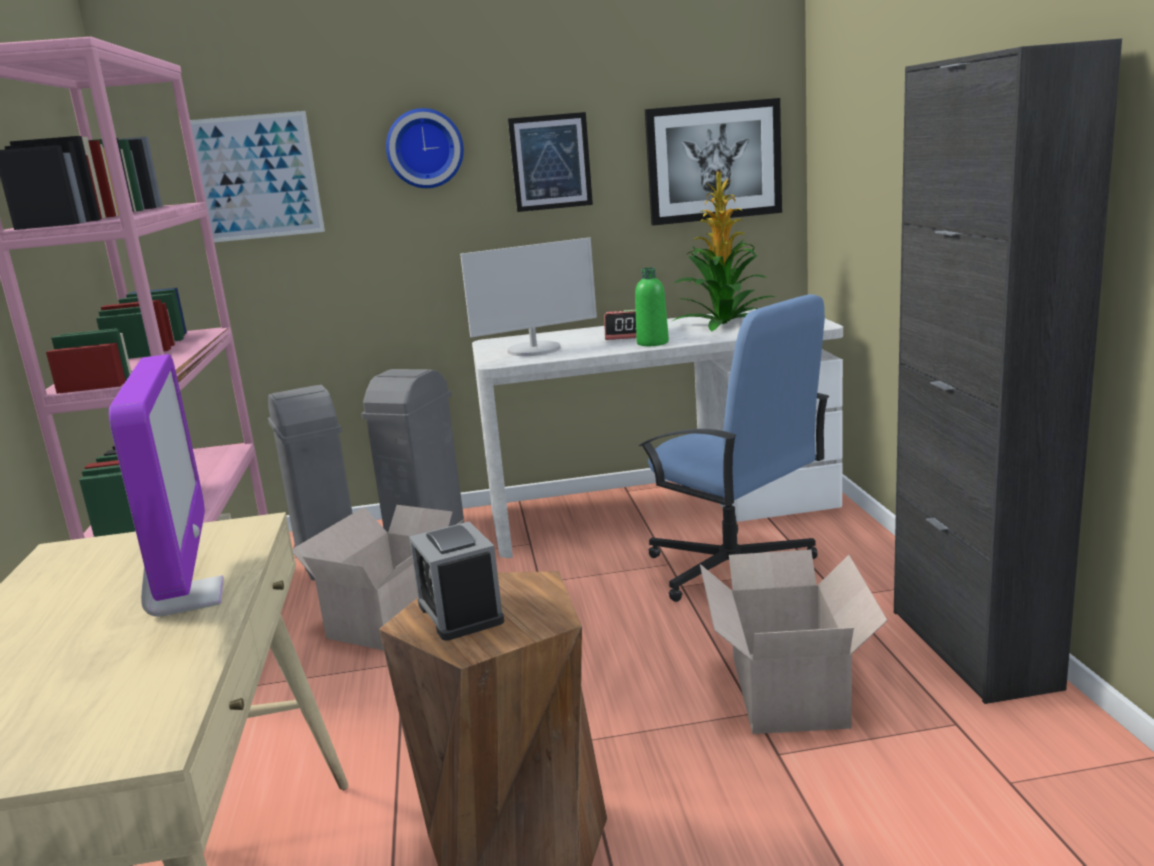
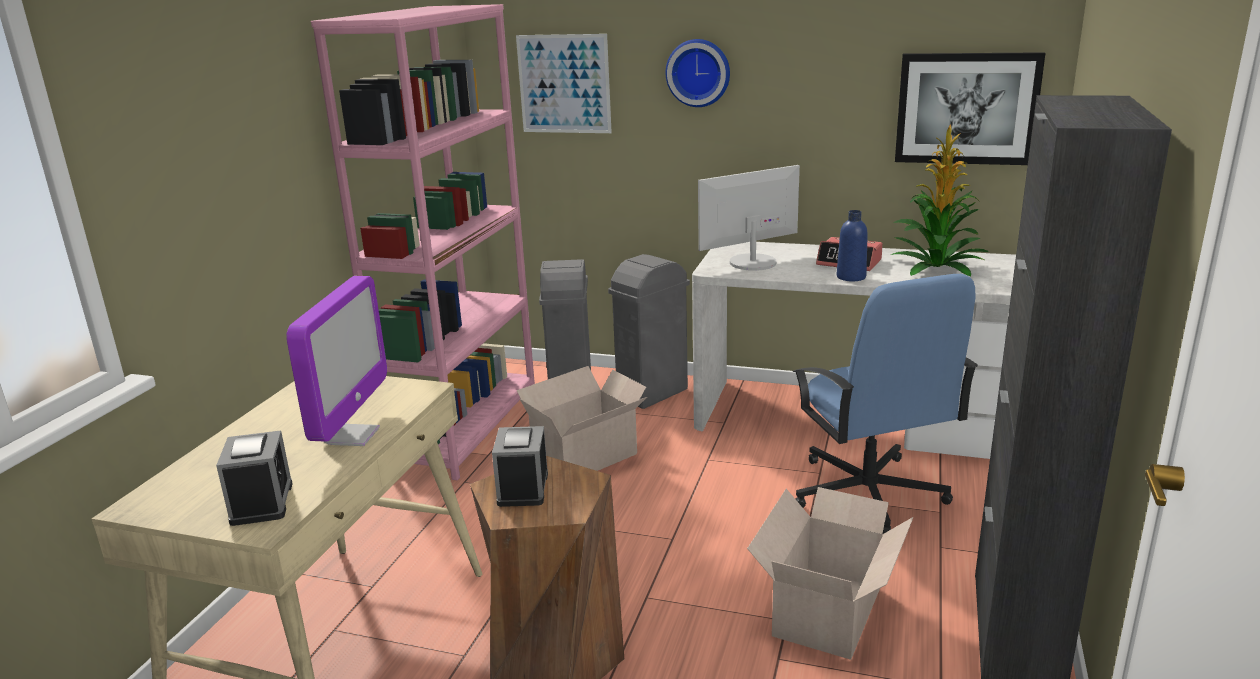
camera: 25 degrees right, 5 degrees up
(107, 715) = (262, 503): none -> alarm clock
(534, 349) = (752, 262): monitor -> monitor turned 150 degrees clockwise
(550, 162) = (807, 94): picture -> none
(652, 343) = (851, 277): green bottle -> blue bottle

